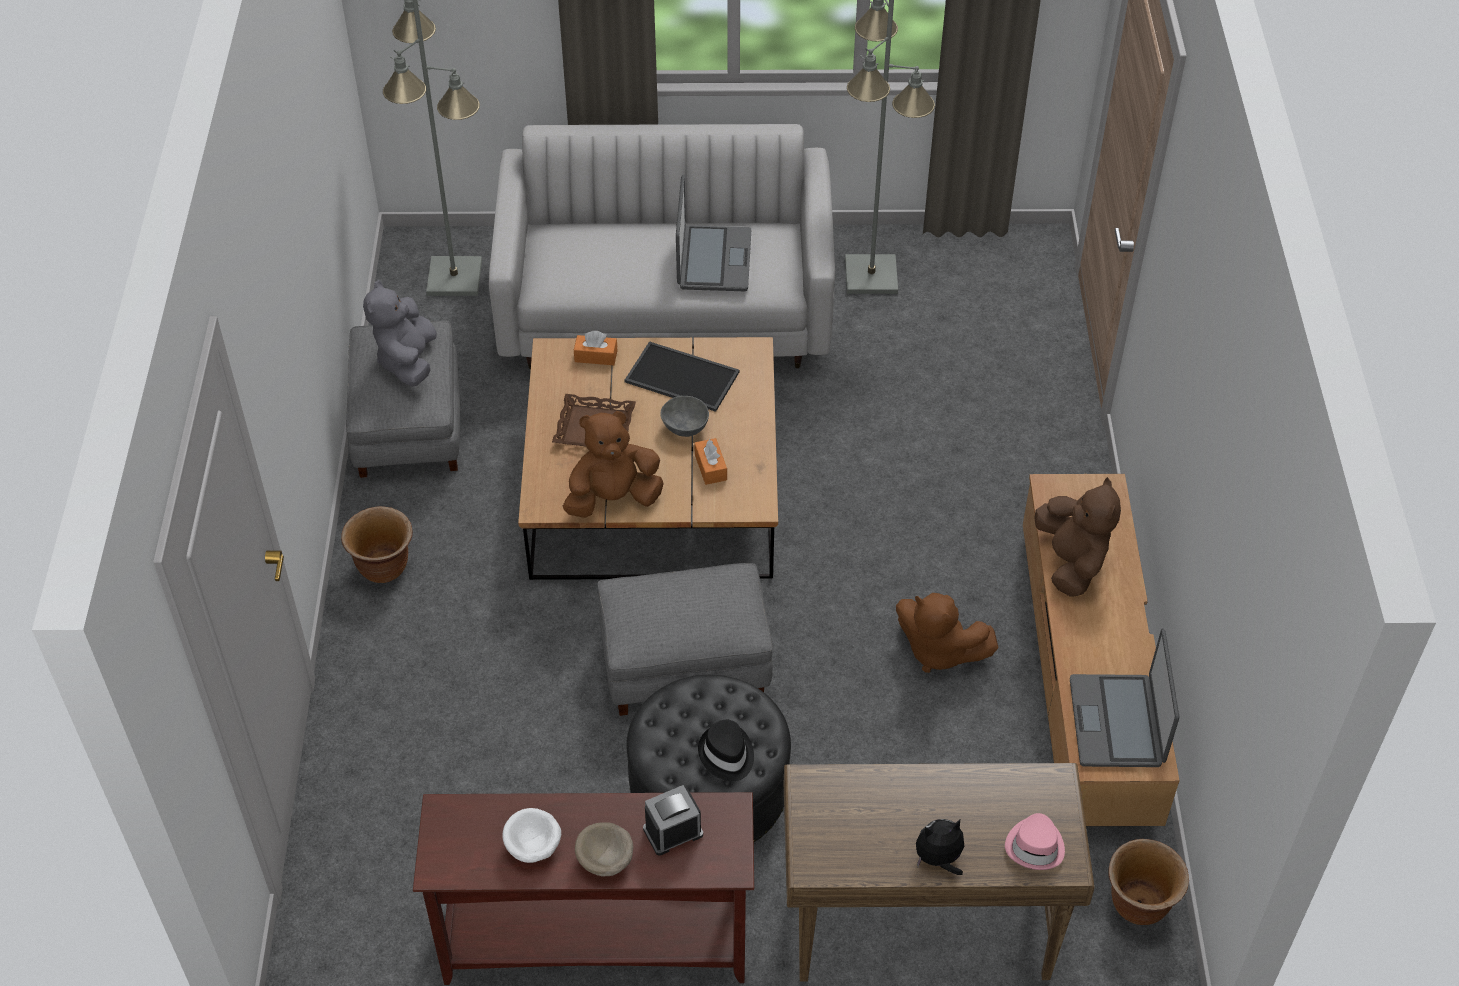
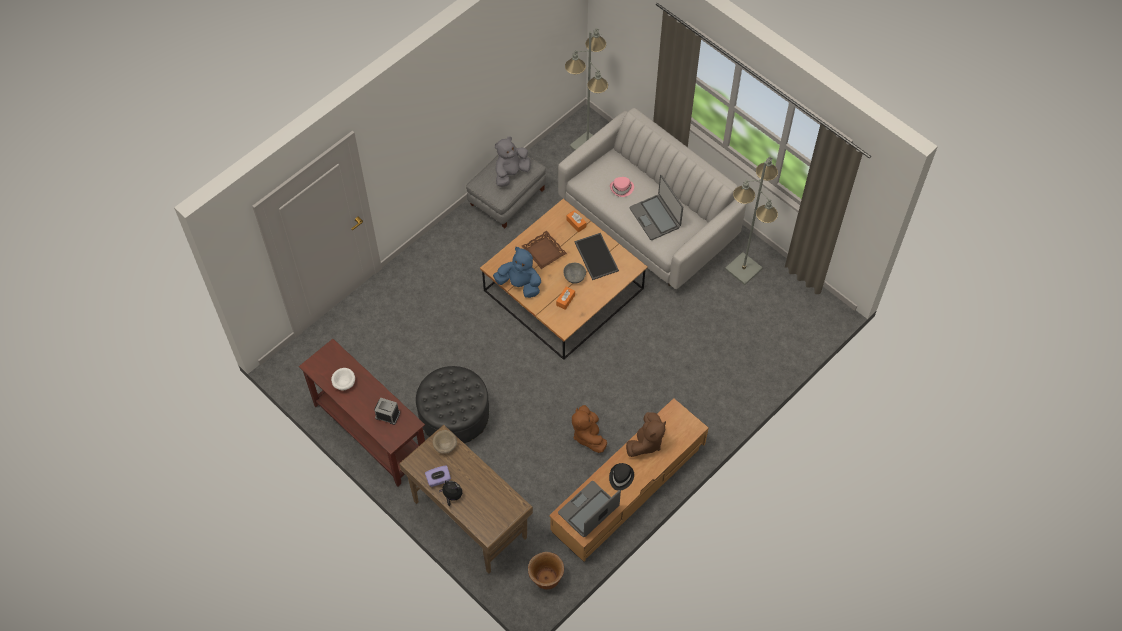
camera: 45 degrees right, 10 degrees up
(384, 568) = (442, 246): brown planter -> none
(605, 861) = (359, 406): beige bowl -> beige bowl (445, 446)
(613, 498) = (520, 284): brown plush toy -> blue plush toy
(684, 665) = (498, 365): grey ottoman -> none
(713, 260) = (655, 217): laptop -> laptop turned 105 degrees clockwise
(726, 754) = (450, 406): black hat -> black hat (620, 477)
(885, 854) = (438, 479): none -> purple tissue box
(1035, 846) = (485, 519): pink hat -> pink hat (622, 188)

